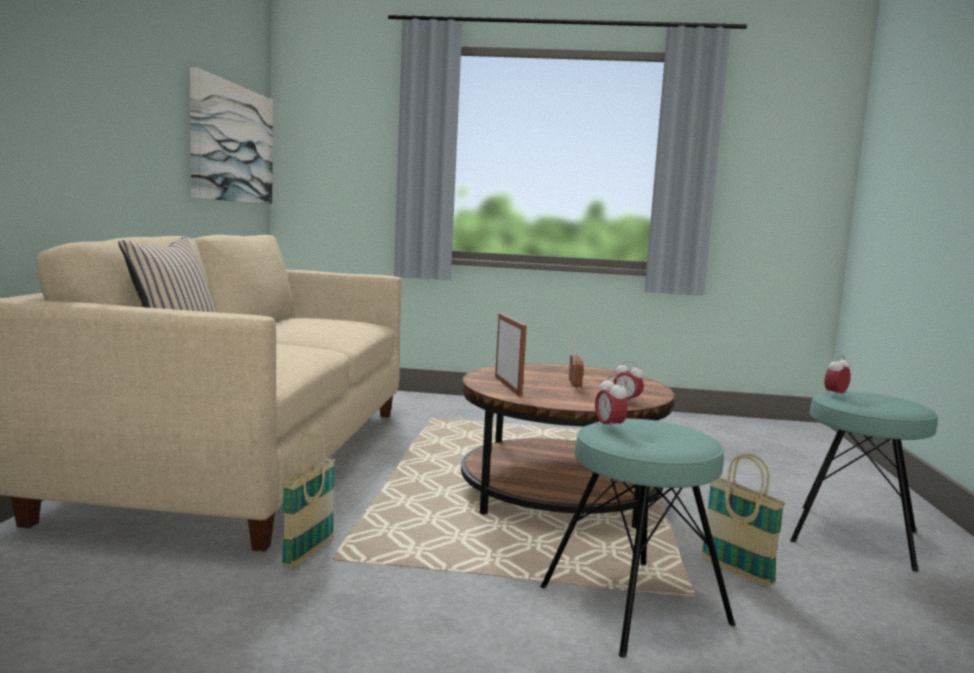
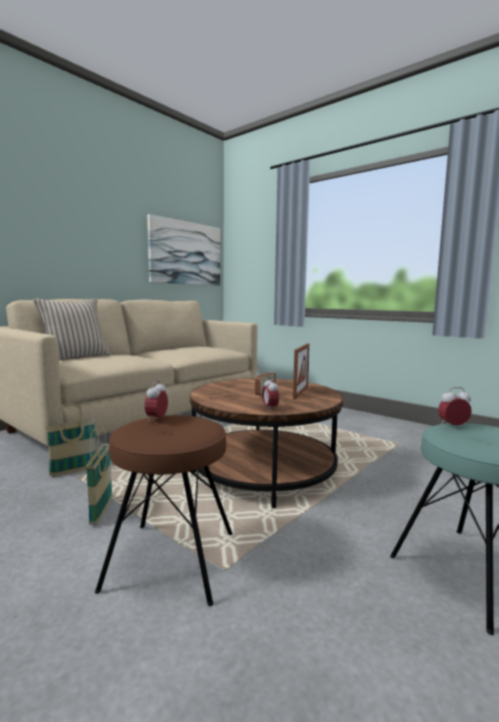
camera: 35 degrees right, 0 degrees up
(507, 386) = (220, 390): picture frame -> picture frame (300, 392)
(633, 605) = (171, 560): turquoise stool -> brown stool
(736, 572) = (291, 565): basket -> basket (101, 511)

